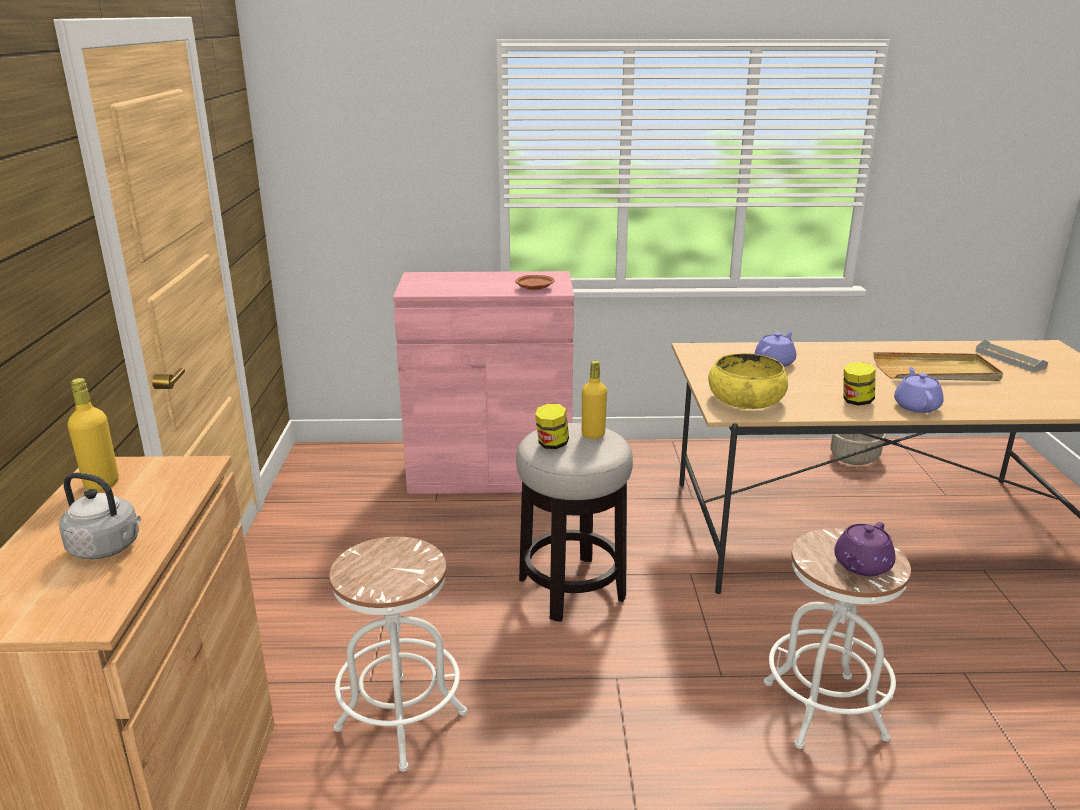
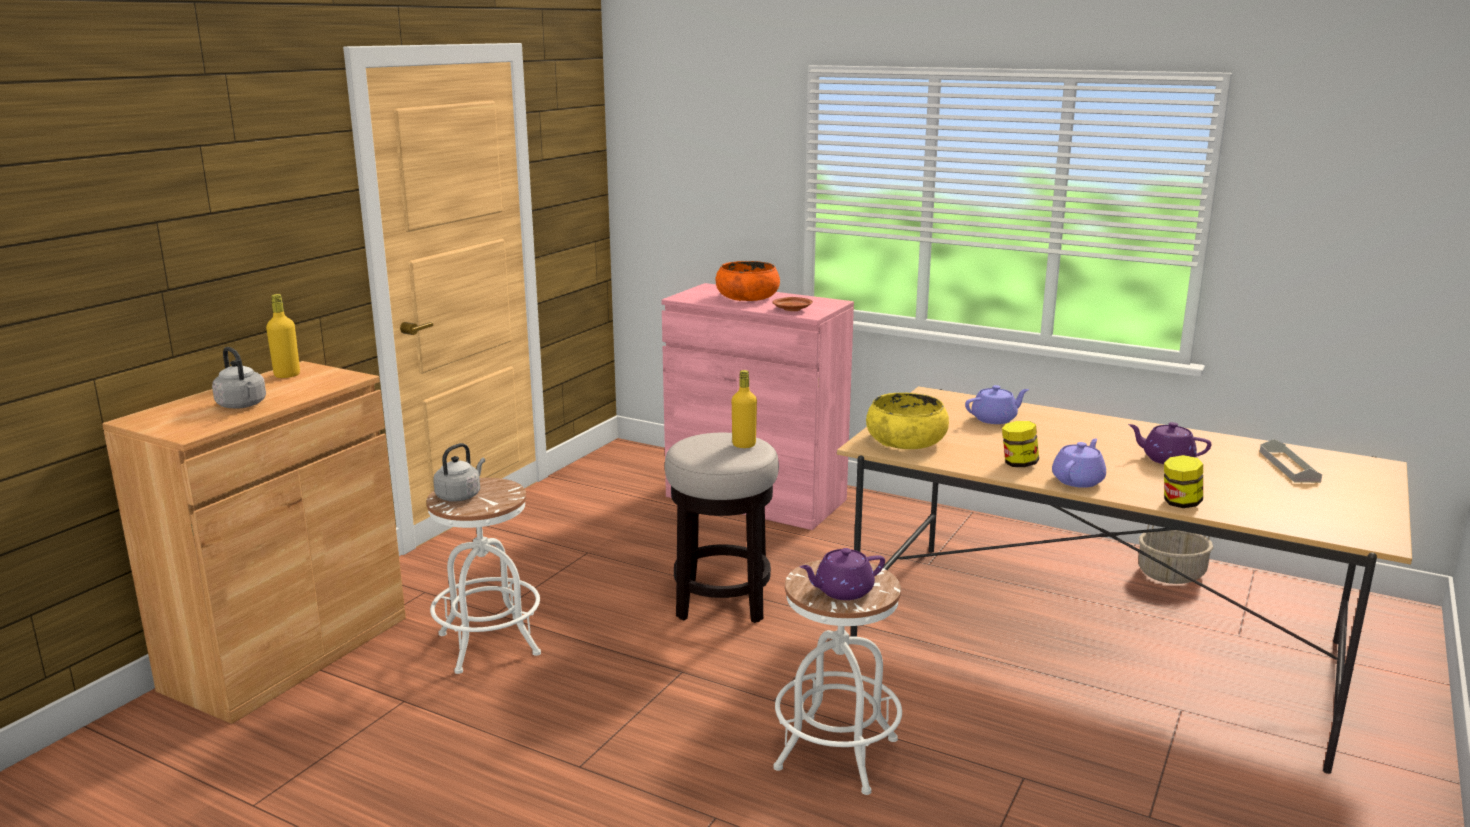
camera: 30 degrees right, 5 degrees down
(370, 573) = (460, 495): none -> grey kettle
(471, 281) = (747, 297): none -> orange bowl
(552, 444) = (698, 444): jar -> jar (1180, 503)
(936, 372) = (1166, 459): beige tray -> purple teapot

